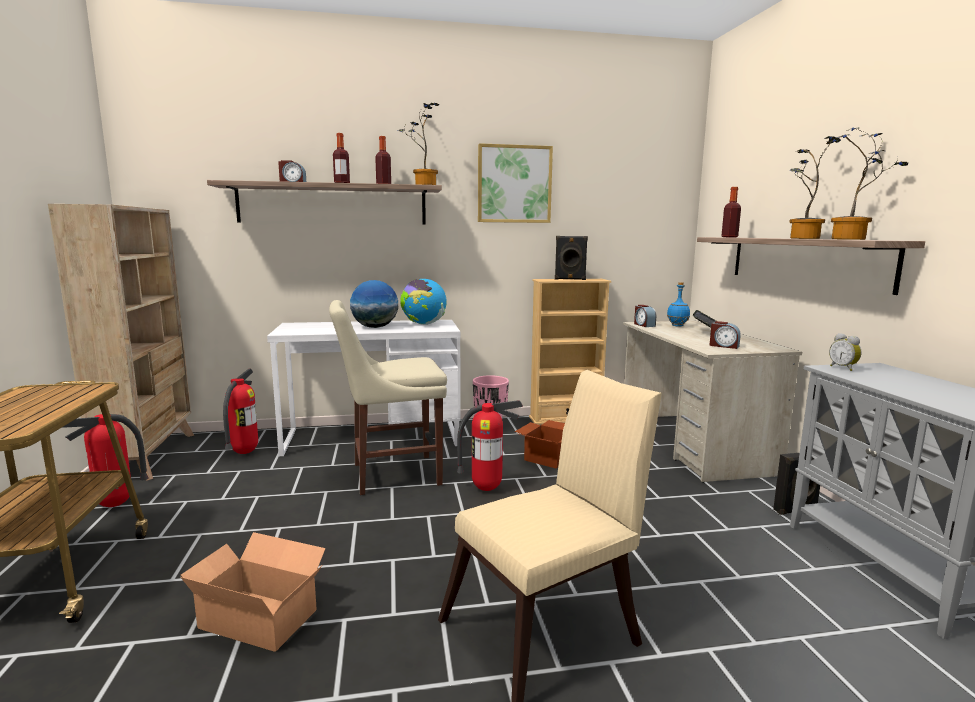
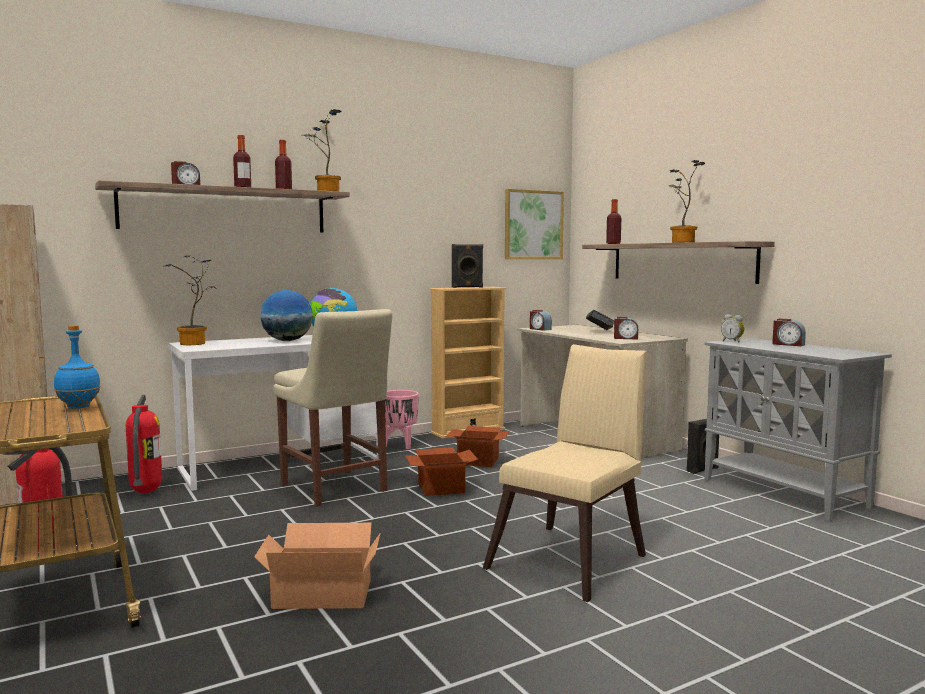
camera: 20 degrees left, 5 degrees down
(391, 474) = (335, 489): beige chair -> beige chair turned 90 degrees counterclockwise
(487, 488) = (441, 487): fire extinguisher -> cardboard box
(514, 184) = (409, 193): picture -> picture (533, 225)
(677, 326) = (569, 328): blue bottle -> blue bottle (79, 407)
(853, 239) = (724, 241): potted plant -> potted plant (195, 344)
(922, 381) = (788, 344): none -> alarm clock

